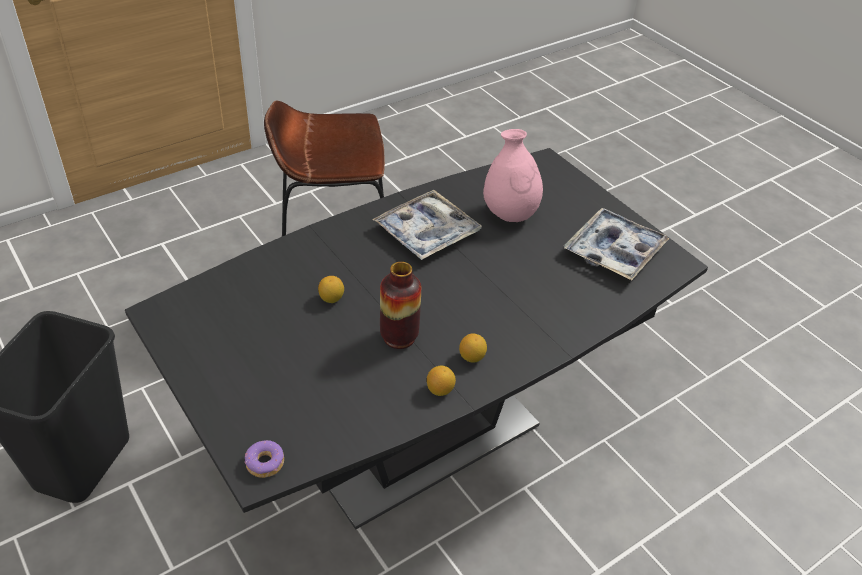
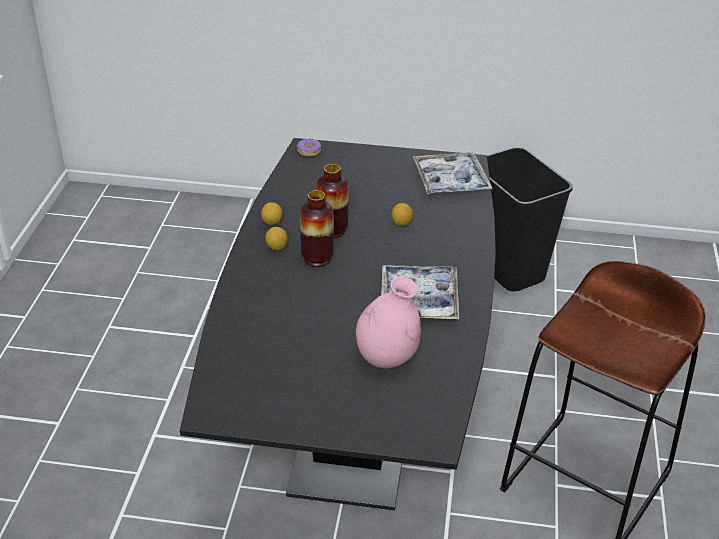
camera: 135 degrees right, 5 degrees down
(452, 320) = (317, 258): none -> vase
(614, 251) = (270, 386): tray -> tray (451, 181)

